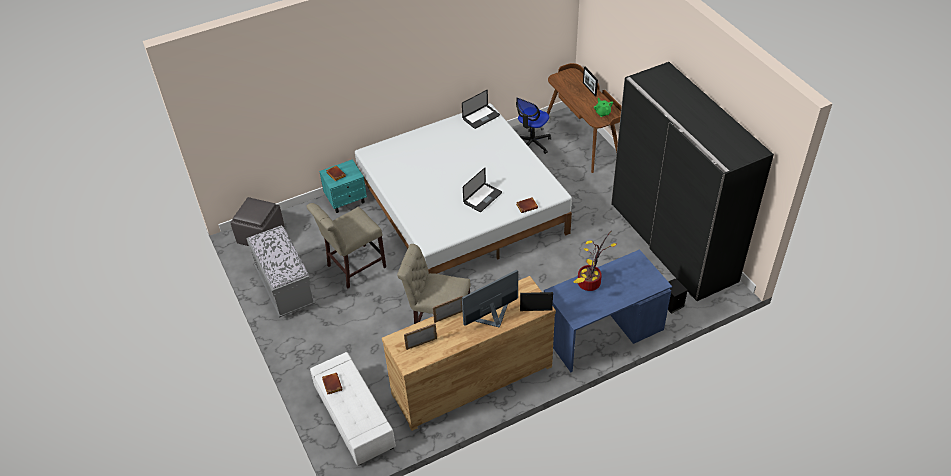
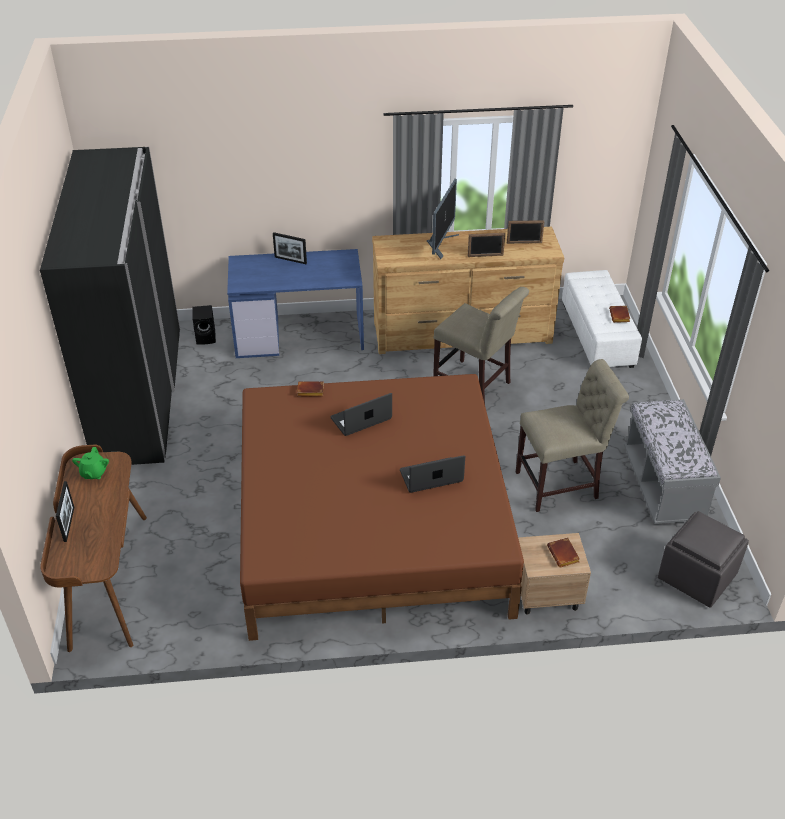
camera: 160 degrees left, 5 degrees down
(346, 200) = (546, 595): turquoise nightstand -> beige nightstand
(462, 208) = (371, 522): white bed -> brown bed
(481, 117) = (278, 553): laptop -> laptop (431, 476)
(492, 318) = (441, 244): monitor -> monitor turned 60 degrees counterclockwise
(531, 143) = (191, 602): office chair -> none
(536, 310) = (392, 239): picture frame -> picture frame (290, 260)
(589, 284) = (310, 277): potted plant -> none

